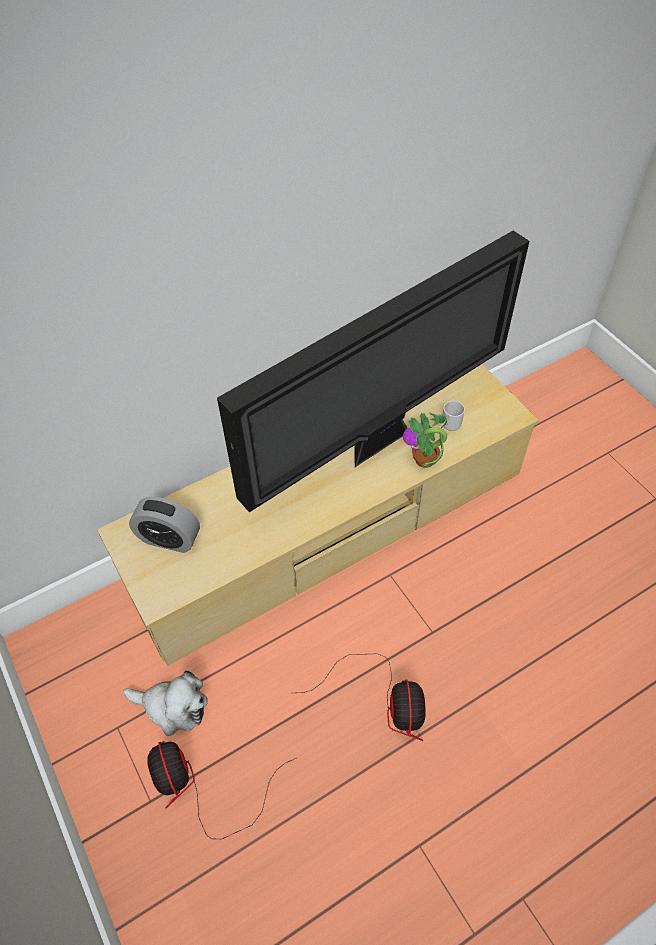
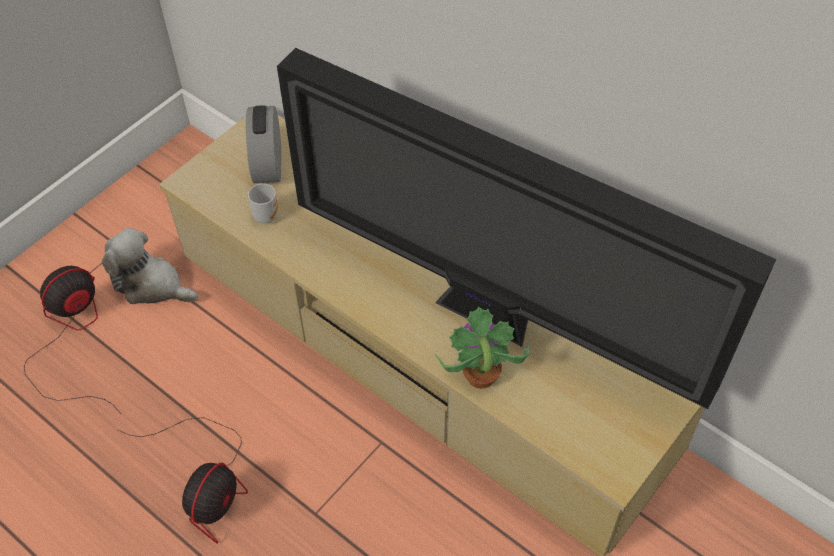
camera: 70 degrees right, 0 degrees up
(173, 707) = (151, 284): plush toy -> plush toy turned 120 degrees clockwise
(385, 701) = (208, 484): fan -> fan turned 45 degrees counterclockwise
(449, 426) = (554, 391): mug -> mug (266, 215)

